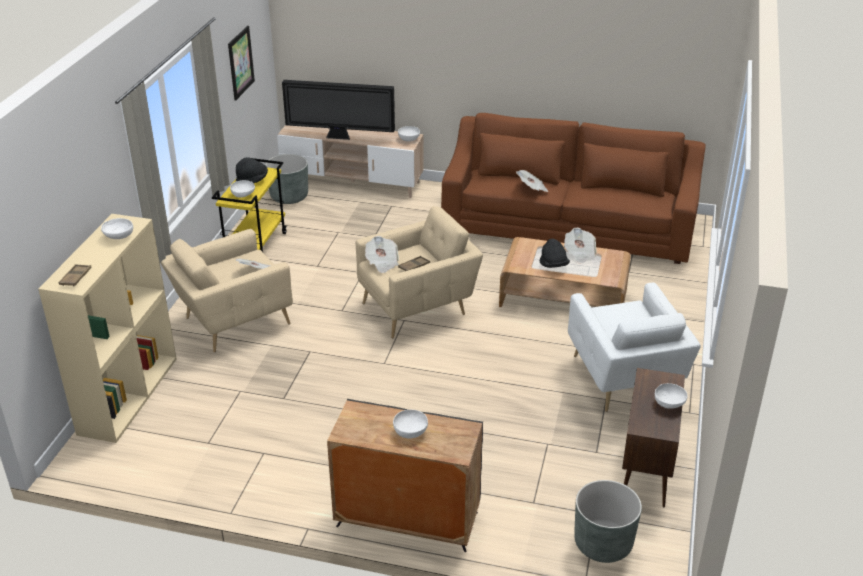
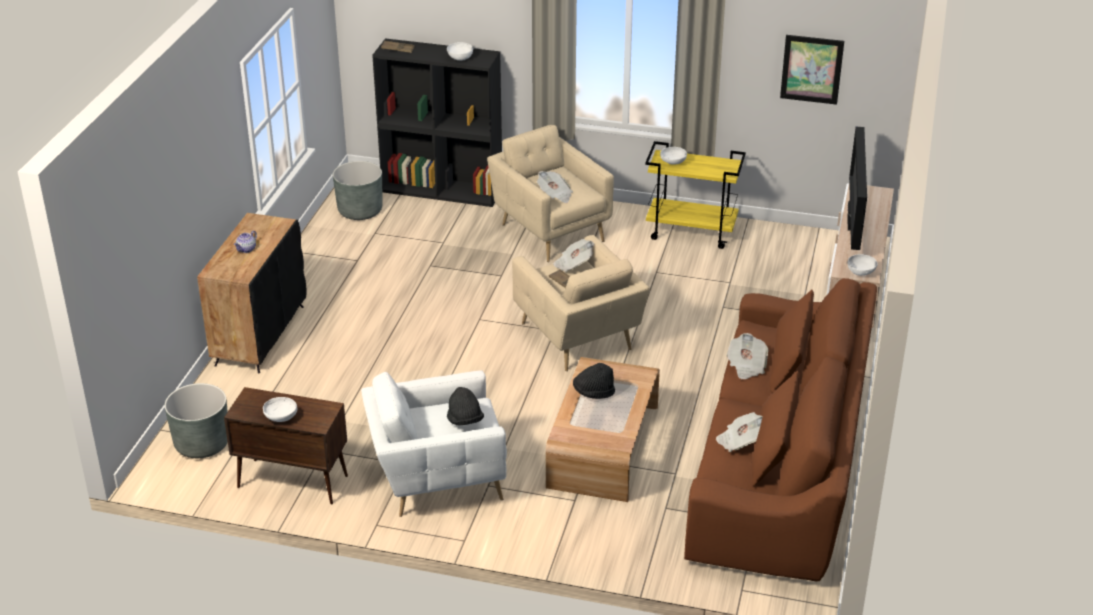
camera: 90 degrees right, 0 degrees up
(128, 395) = (443, 190): beige bookcase -> black bookcase
(252, 180) = (706, 165): black hat -> black hat (465, 420)
(289, 196) = (805, 246): grey planter -> grey planter (360, 211)
(410, 431) = (247, 249): white bowl -> teapot
(579, 254) = (621, 415): newspaper -> newspaper (739, 441)

